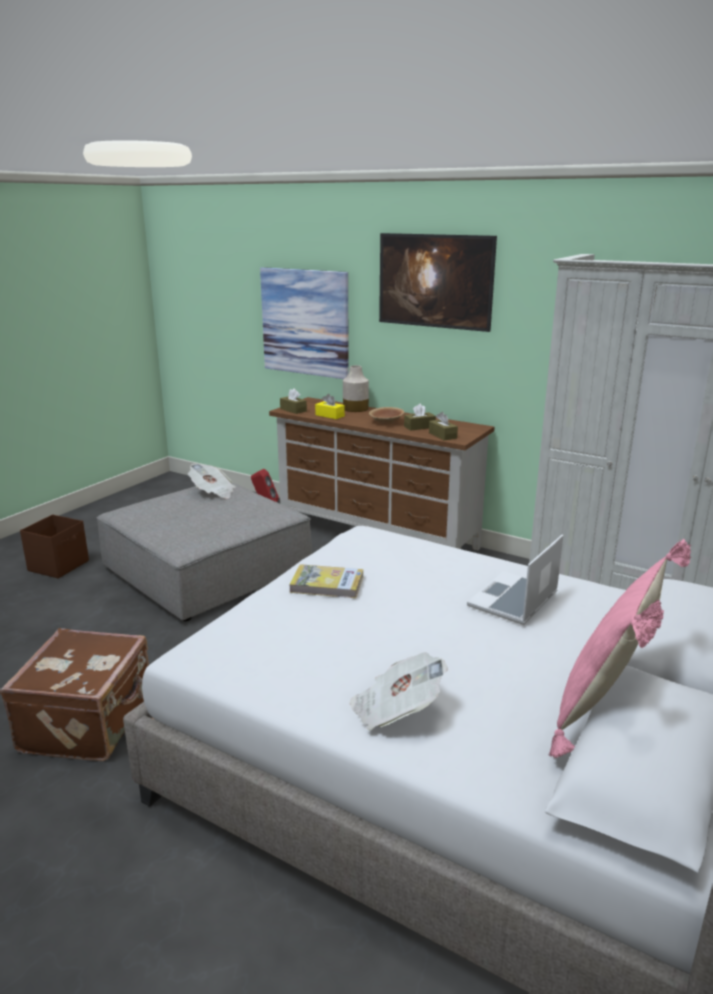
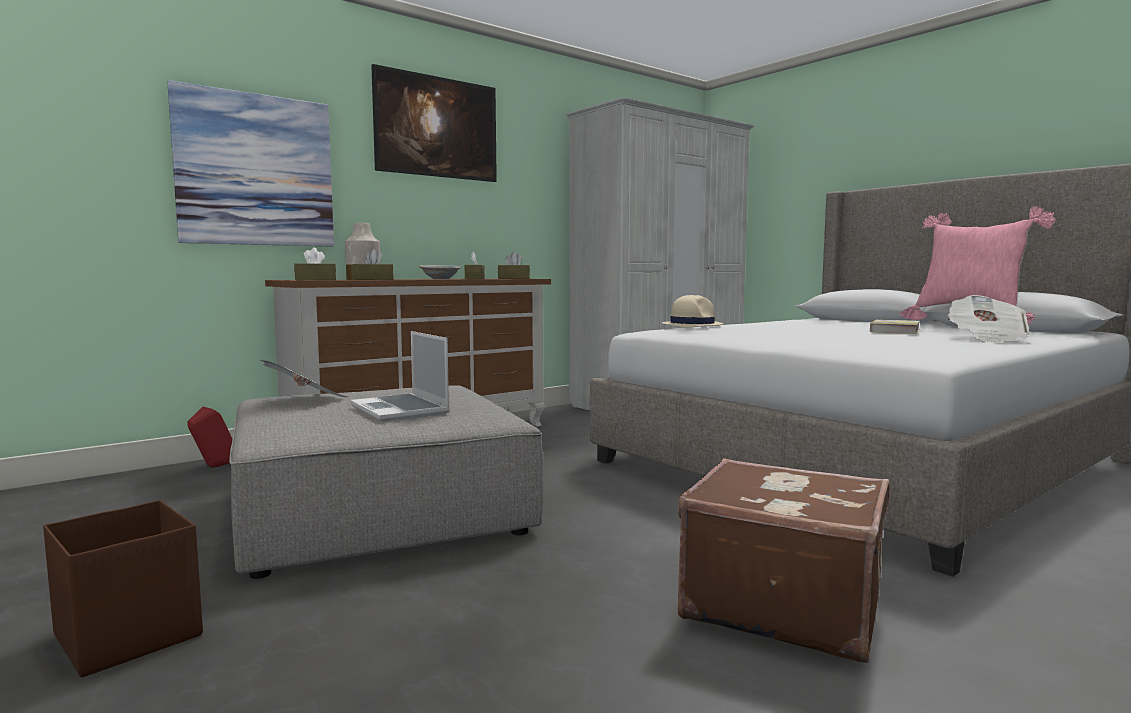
camera: 70 degrees left, 15 degrees down
(327, 584) = (768, 337): book -> book (895, 330)
(330, 415) = (373, 279): yellow tissue box -> brown tissue box
(386, 422) = (440, 279): brown bowl -> grey bowl
(399, 544) = (692, 325): none -> beige hat
(514, 601) = (806, 324): laptop -> laptop (401, 410)

